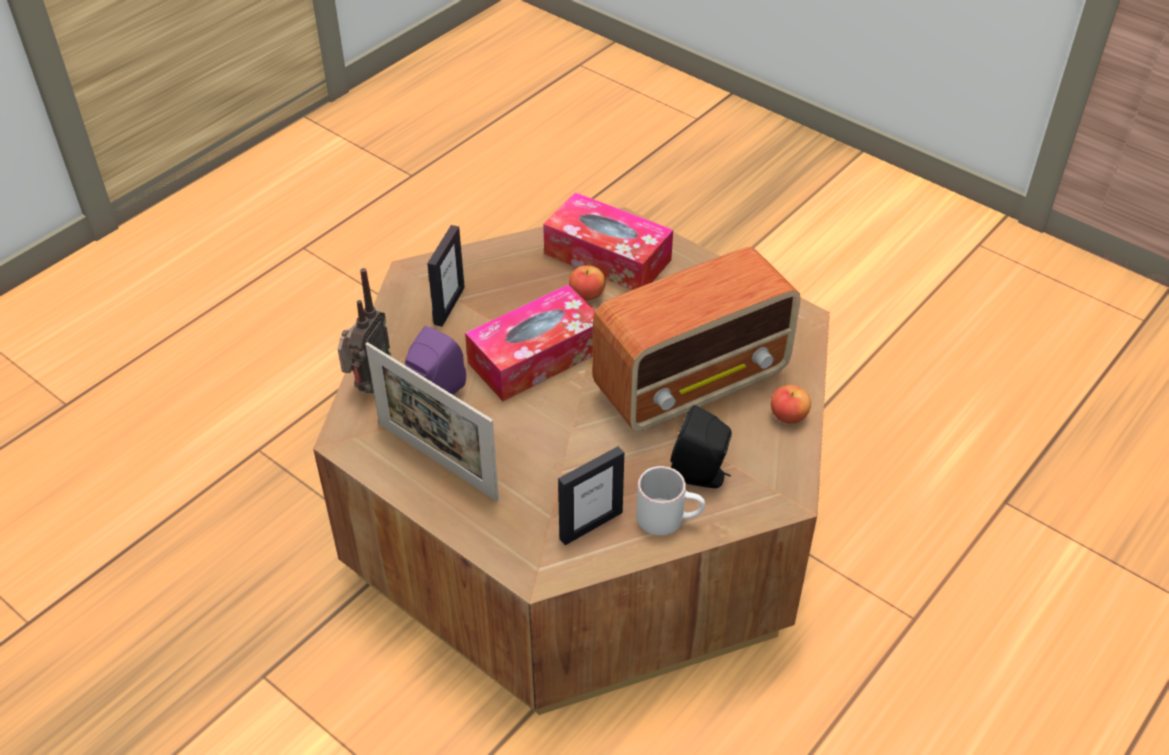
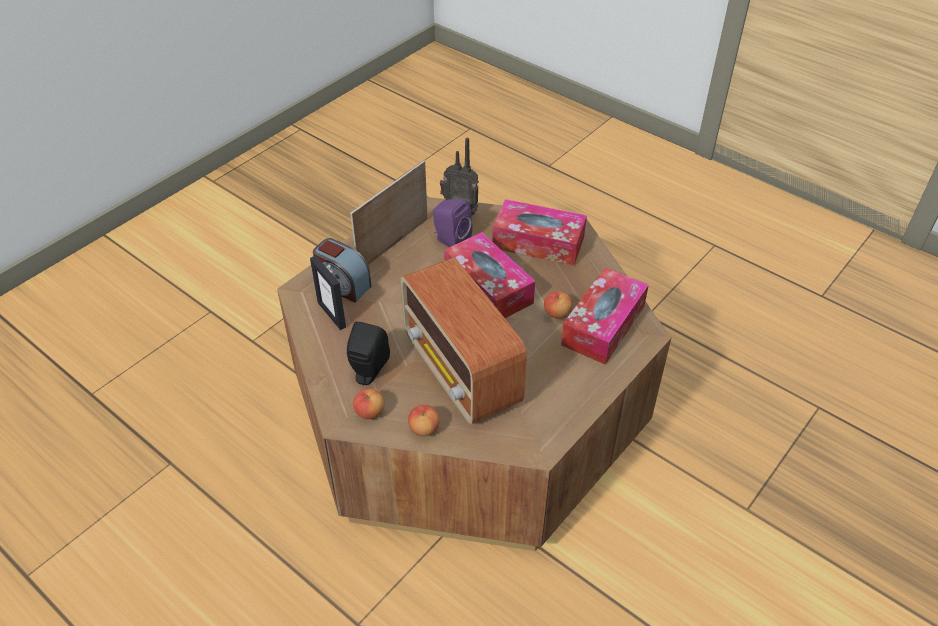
camera: 90 degrees right, 0 degrees up
(449, 305) = (538, 242): picture frame -> tissue box
(526, 517) = (343, 285): none -> alarm clock
(669, 518) = (332, 354): white mug -> none
(769, 470) = (370, 412): none -> apple

